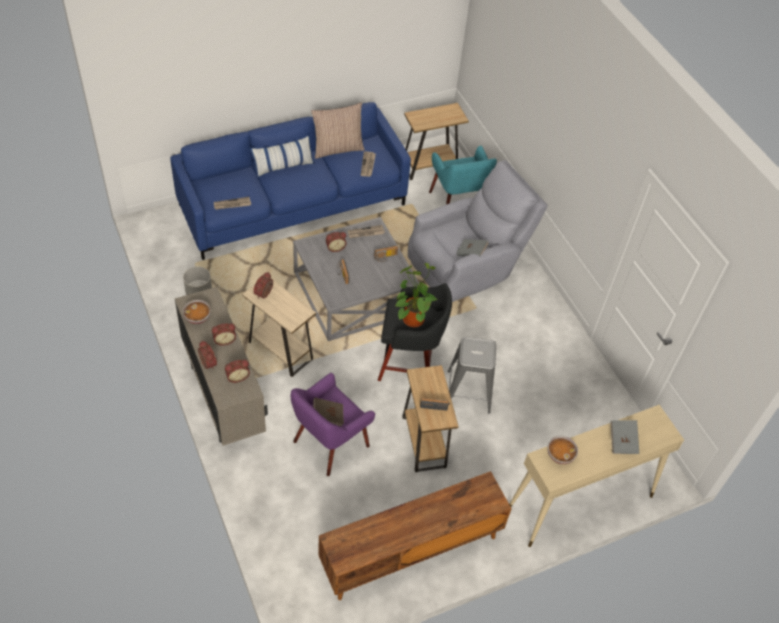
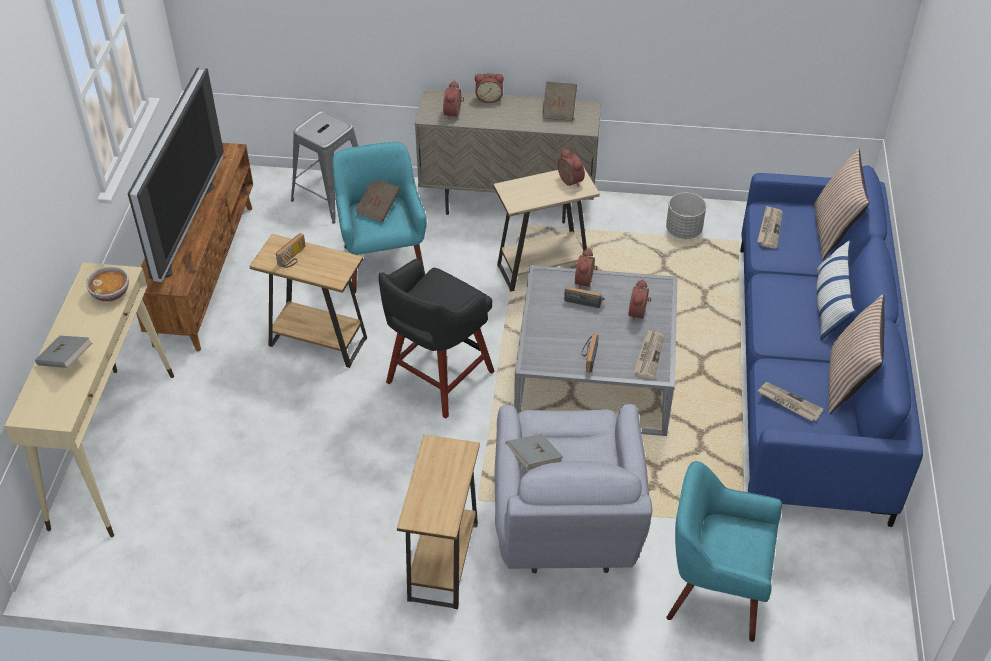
camera: 125 degrees right, 5 degrees down
(197, 317) = (559, 109): bowl -> brown book
(218, 178) = (833, 232): none -> pillow
(224, 340) = (512, 119): alarm clock -> alarm clock (586, 281)
(329, 443) = (383, 262): purple armchair -> turquoise armchair
(412, 318) = (437, 298): potted plant -> none
(429, 166) = (830, 597): brown side table -> brown side table (443, 561)
(434, 517) = (182, 227): none -> television
(468, 392) = (350, 418): grey stool -> grey stool (331, 196)

